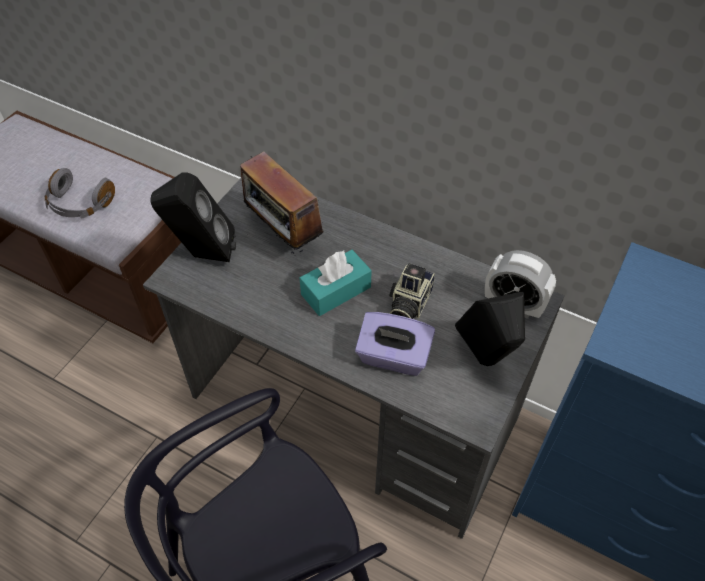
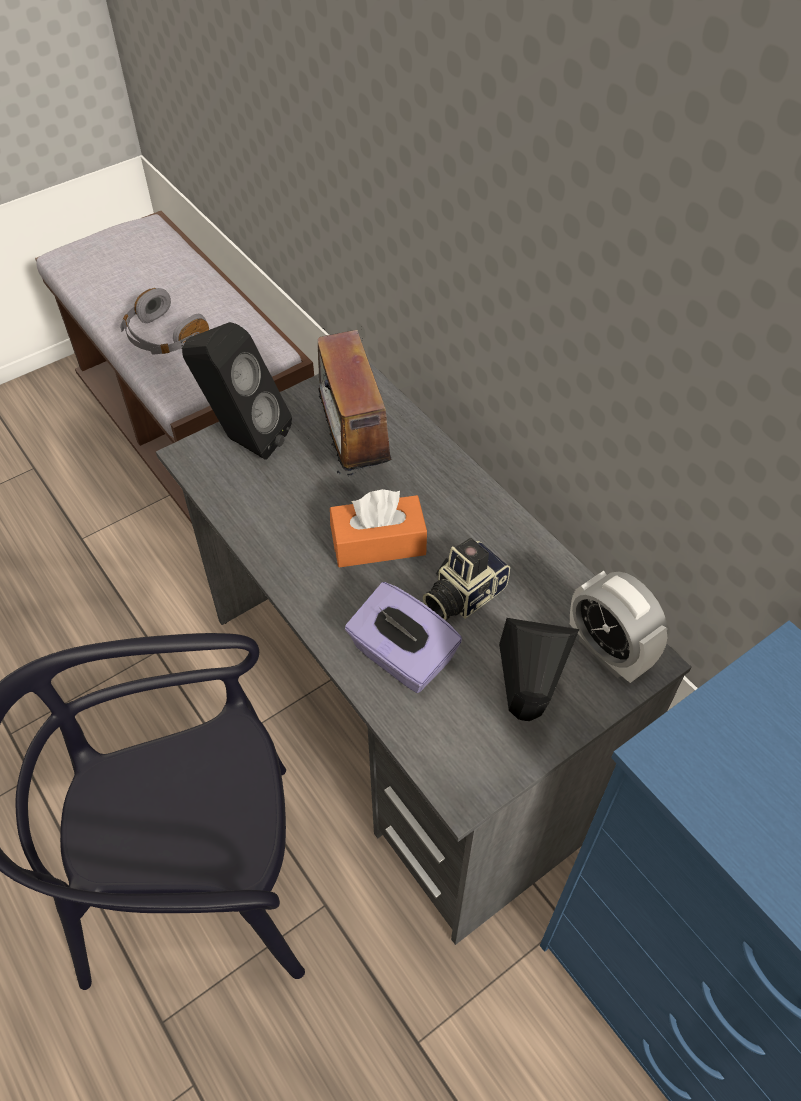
camera: 25 degrees right, 0 degrees up
(336, 291) = (378, 543): turquoise tissue box -> orange tissue box

